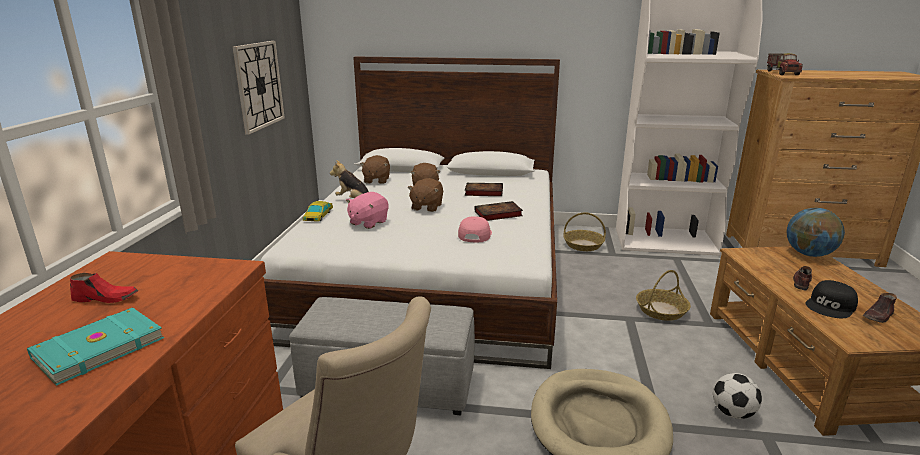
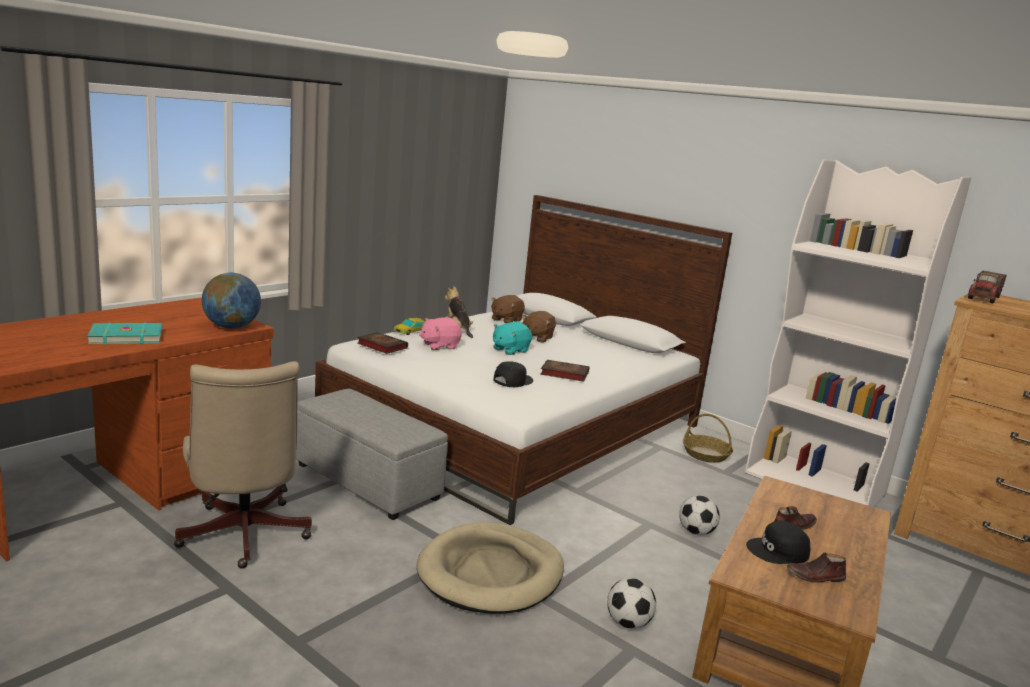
camera: 30 degrees right, 5 degrees down
(106, 298) = (164, 318): red shoe -> none
(259, 85) = (420, 206): wall clock -> none
(426, 207) = (510, 350): brown plush toy -> turquoise plush toy
(474, 234) = (512, 380): pink cap -> black cap
(482, 192) = (585, 355): book -> book (381, 346)
(661, 310) = (696, 532): basket -> football
(809, 254) = (863, 514): globe -> globe (231, 327)

